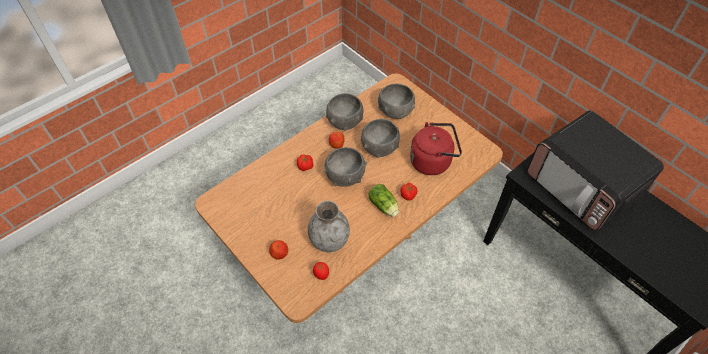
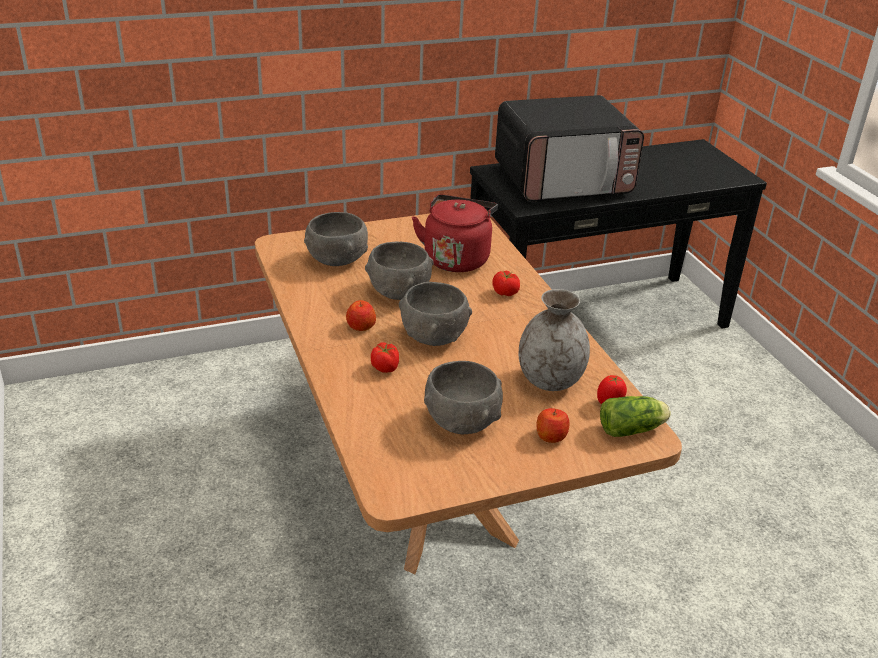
camera: 70 degrees left, 20 degrees down
(345, 121) = (318, 307): grey bowl -> grey bowl (461, 421)
(384, 207) = (514, 317): lettuce -> lettuce (633, 429)

